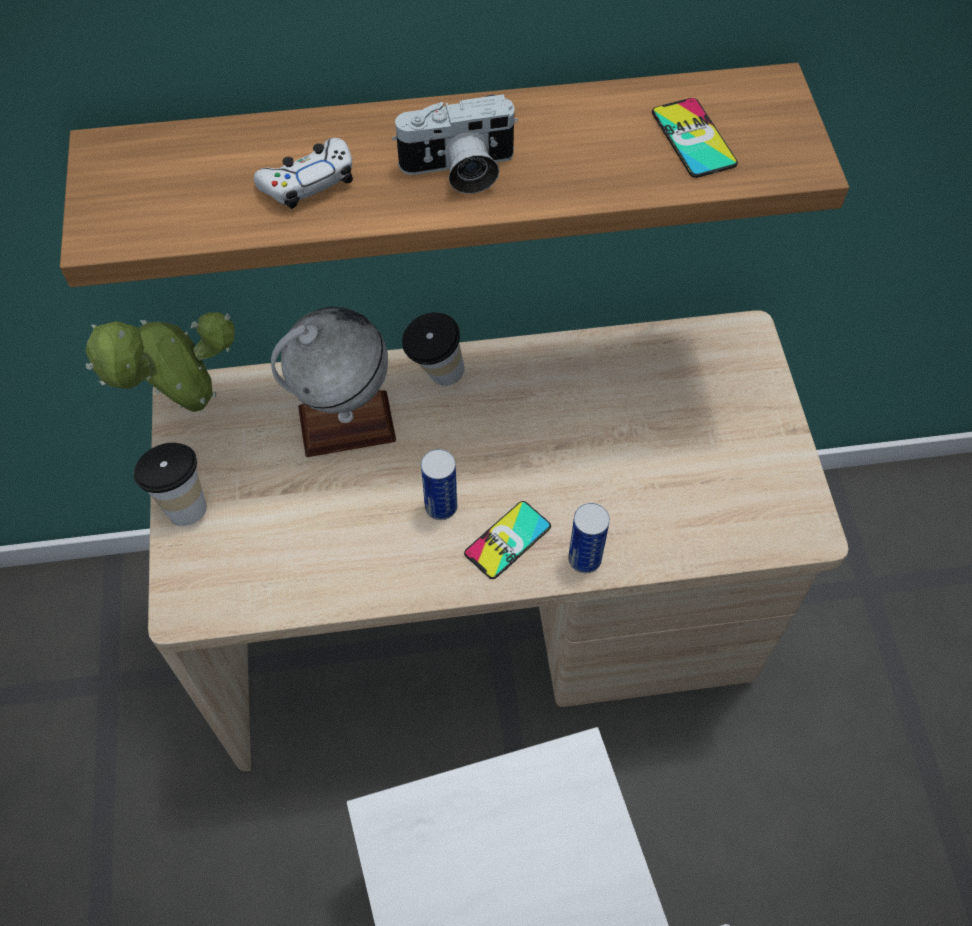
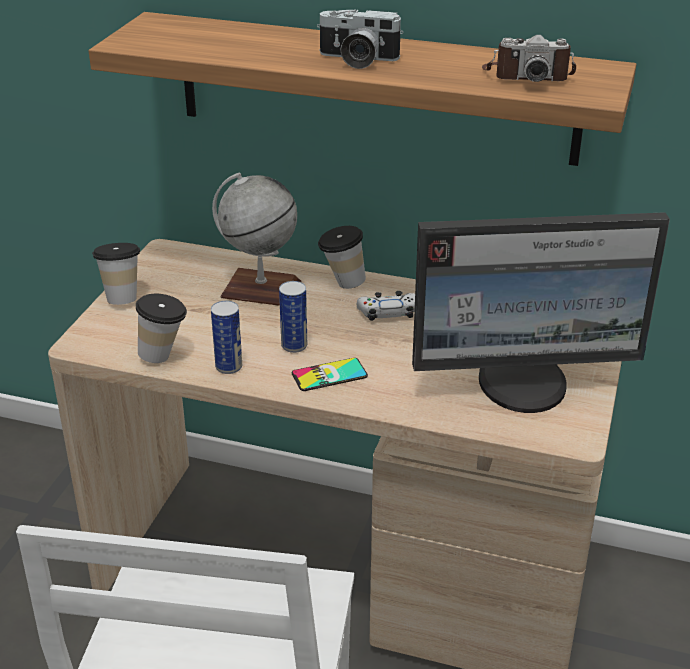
camera: 25 degrees right, 25 degrees down
(188, 409) = (163, 257): potted plant -> none
(299, 585) = (164, 355): none -> cup
(308, 181) = (260, 48): white game controller -> white game controller (388, 312)
(584, 559) = (379, 401): can -> can (229, 367)
(693, 138) = (527, 75): phone -> camera
(719, 469) = (524, 384): none -> monitor

